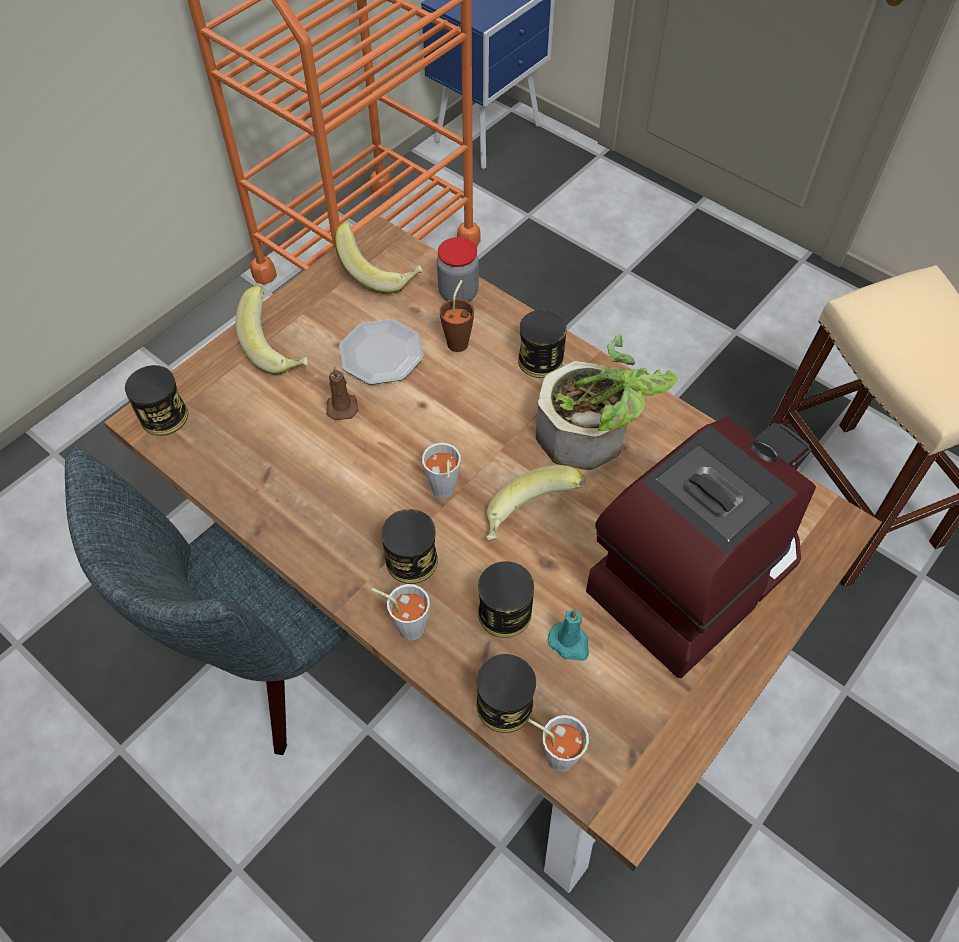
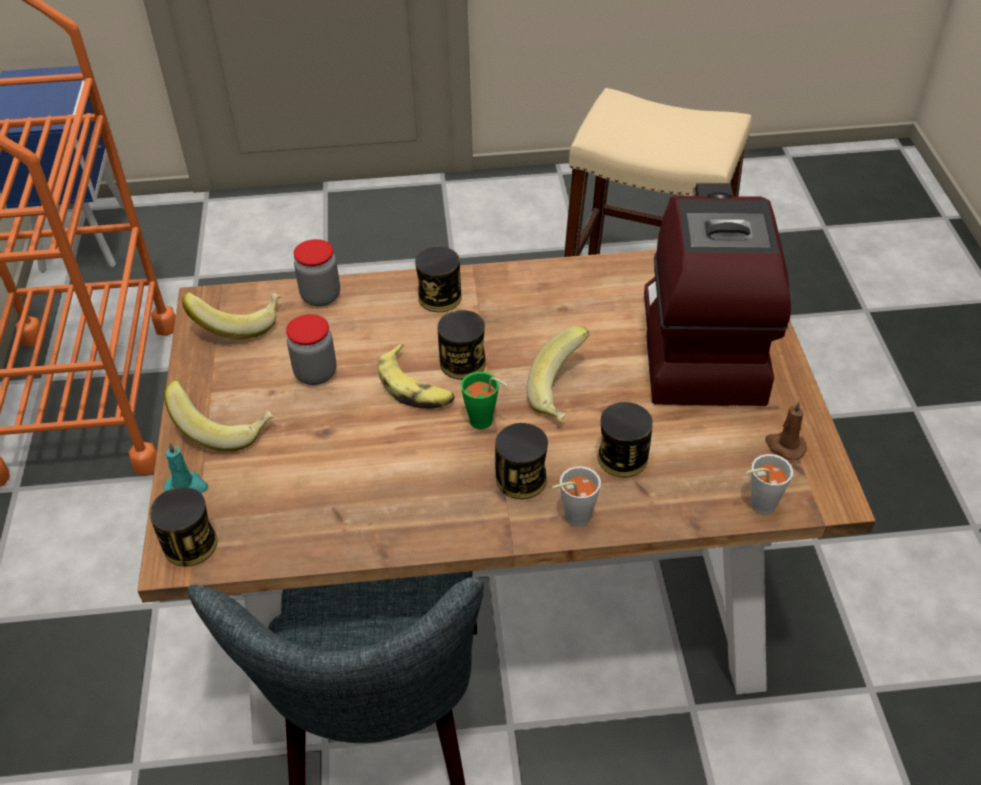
camera: 45 degrees left, 10 degrees down
(342, 406) = (333, 427): brown candle -> brown candle (784, 446)
(381, 353) = (316, 373): plate -> jar
(432, 421) = (415, 387): none -> banana
(443, 493) = (485, 423): grey cup -> green cup
(459, 340) = (364, 324): brown cup -> none
(504, 704) = (693, 506): can -> can (462, 363)
(570, 643) = (683, 440): turquoise candle -> turquoise candle (187, 487)
(594, 434) = (536, 314): potted plant -> none

